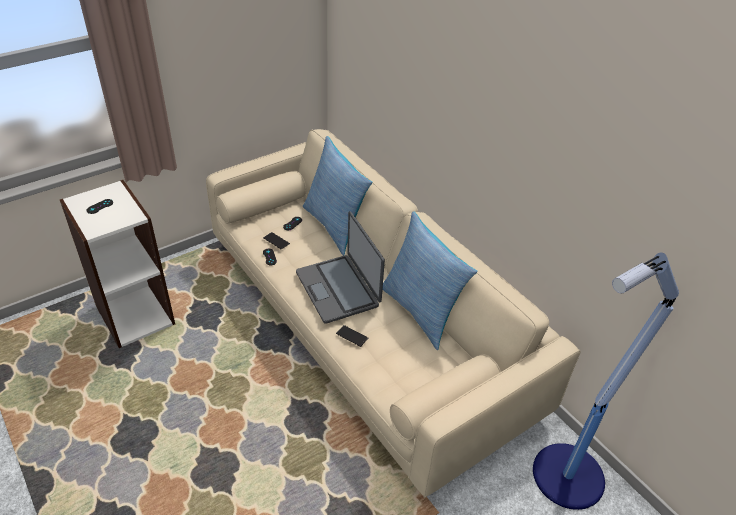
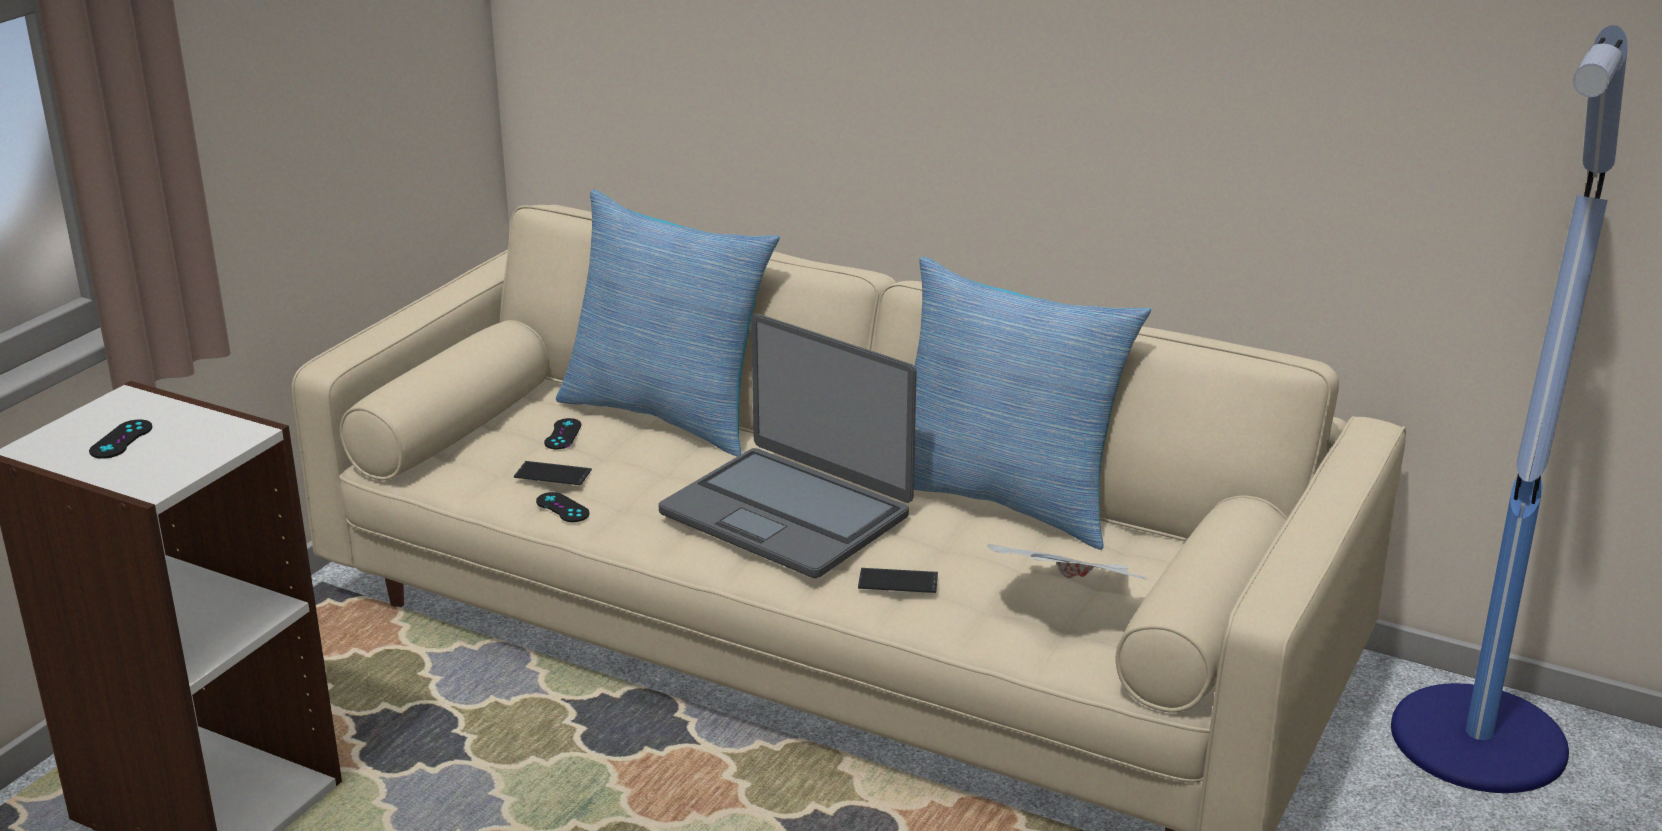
camera: 25 degrees left, 15 degrees down
(405, 370) = (1071, 600): none -> newspaper

